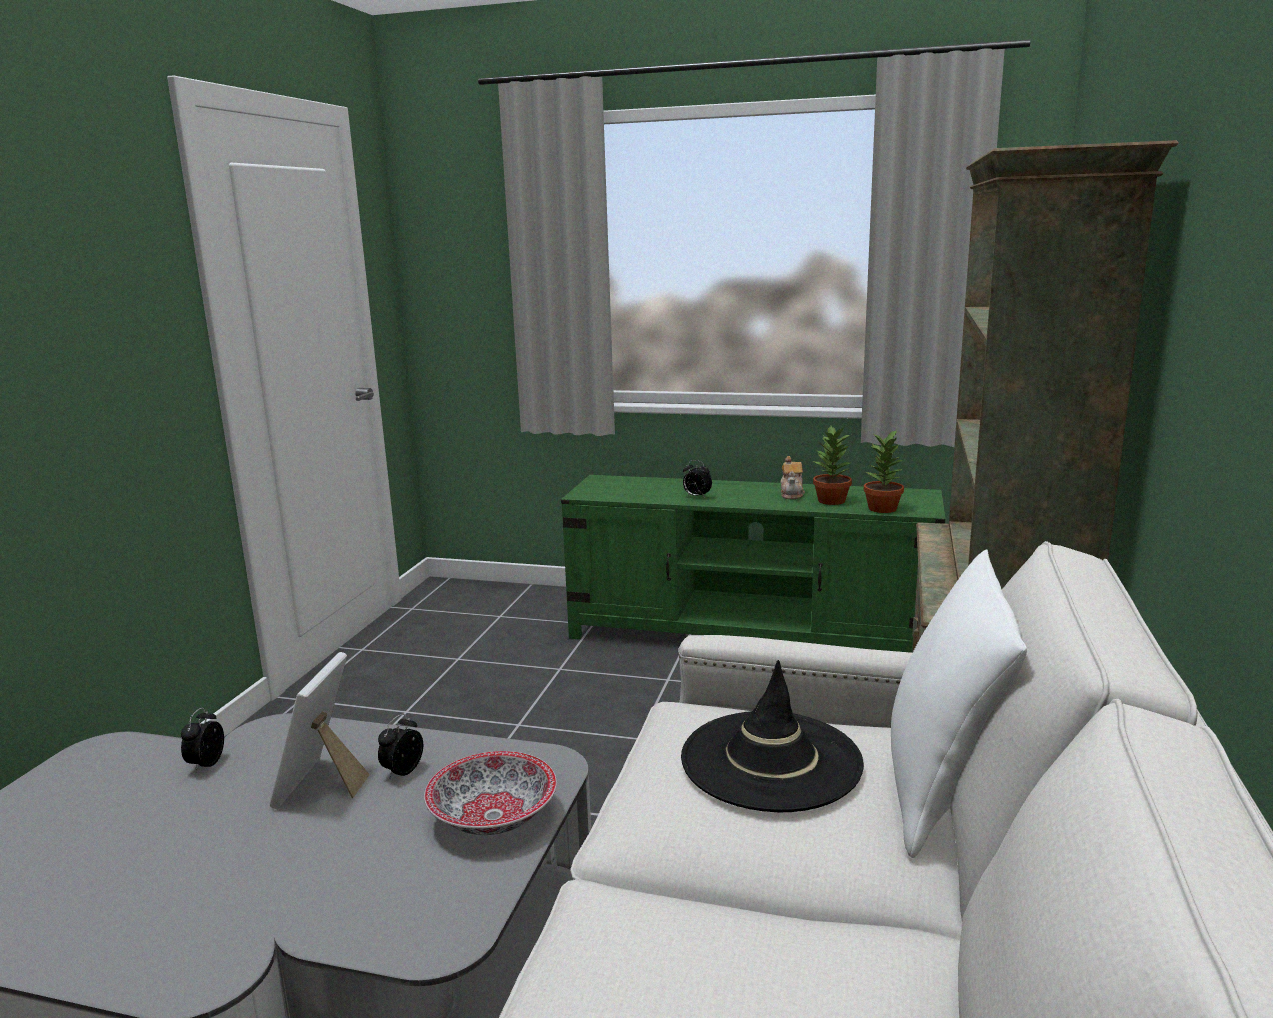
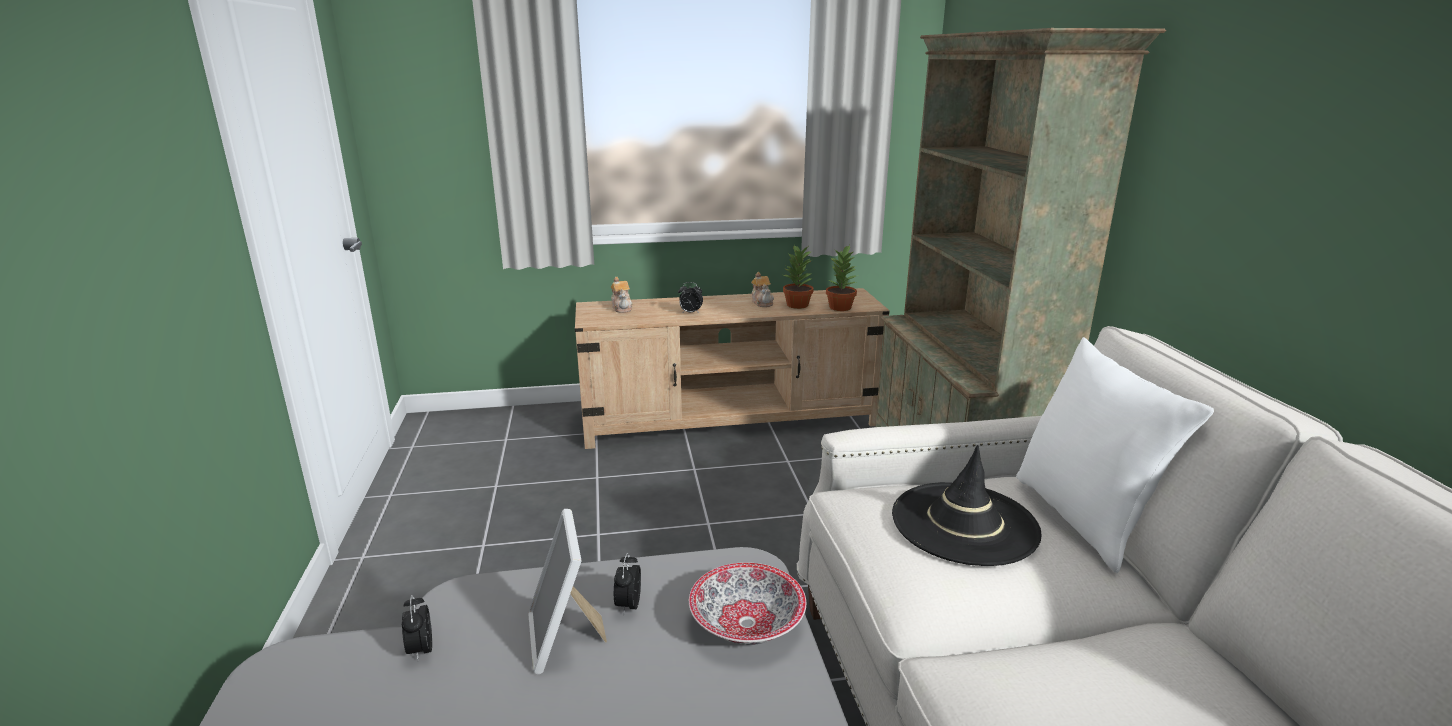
camera: 25 degrees left, 5 degrees up
(629, 484) = (622, 308): none -> teapot
(750, 635) = (731, 420): green tv stand -> beige tv stand

